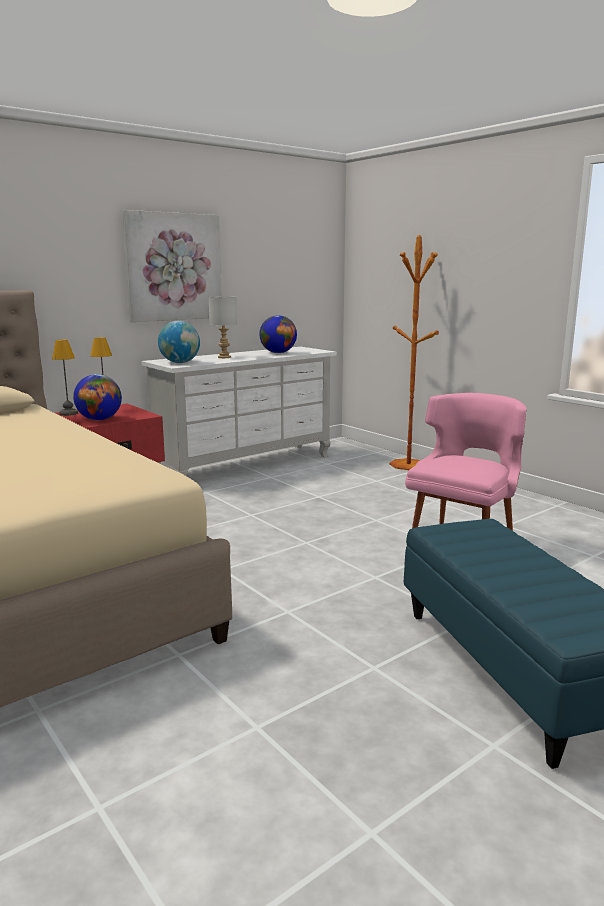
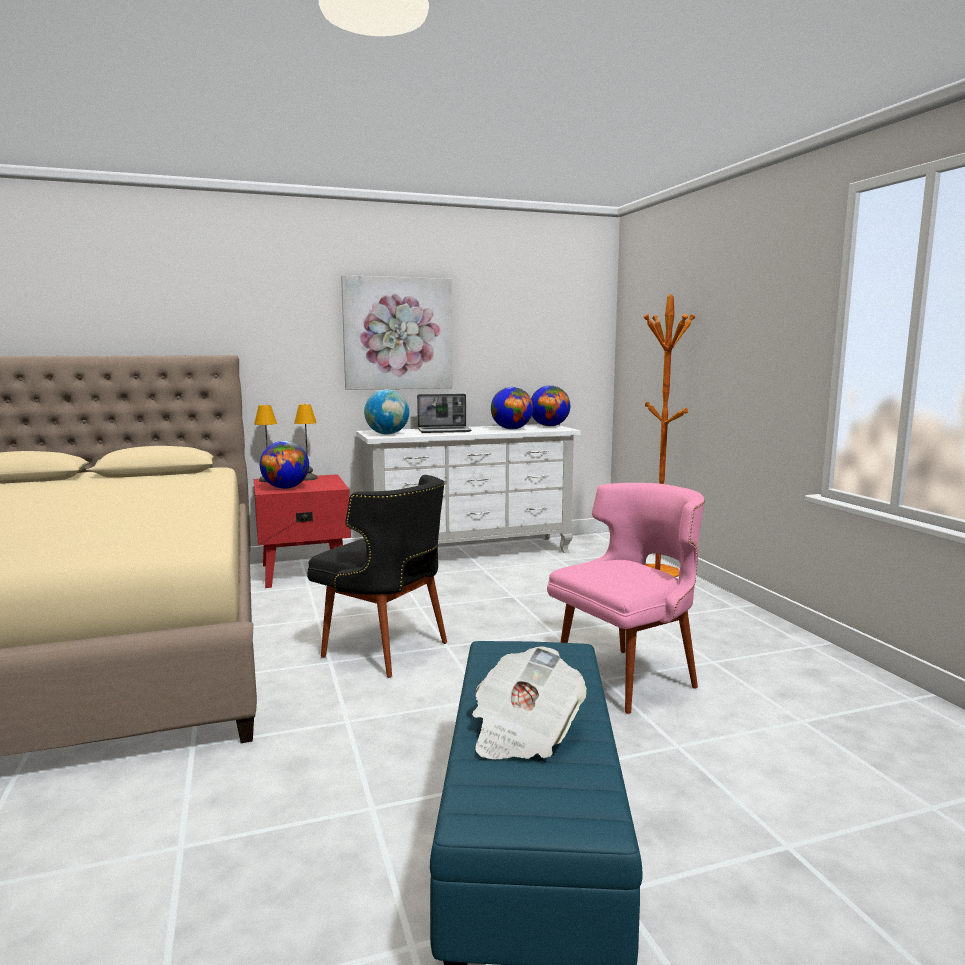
camera: 20 degrees right, 5 degrees down
(224, 357) = (444, 431): grey table lamp -> laptop
(258, 553) = (385, 650): none -> black chair
(303, 349) = (549, 426): none -> globe
(531, 582) = (523, 733): none -> newspaper

